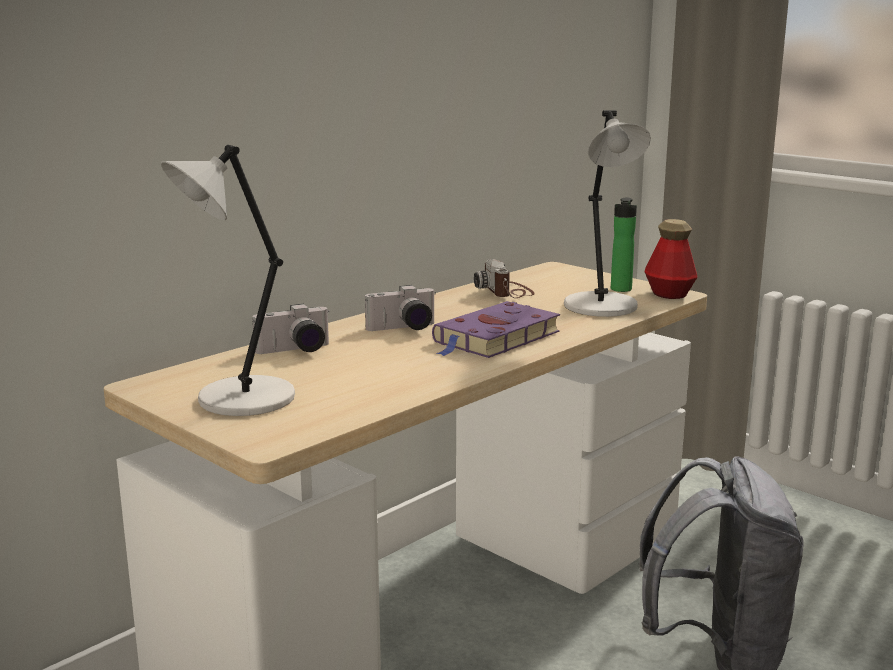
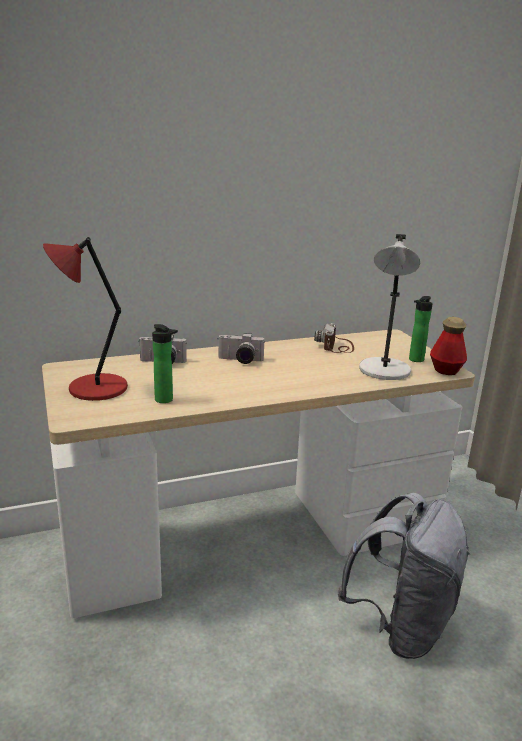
camera: 25 degrees right, 5 degrees up
(241, 400) = (94, 389): grey table lamp -> red table lamp
(371, 392) = (166, 400): none -> bottle
(495, 338) = (285, 379): purple book -> none

